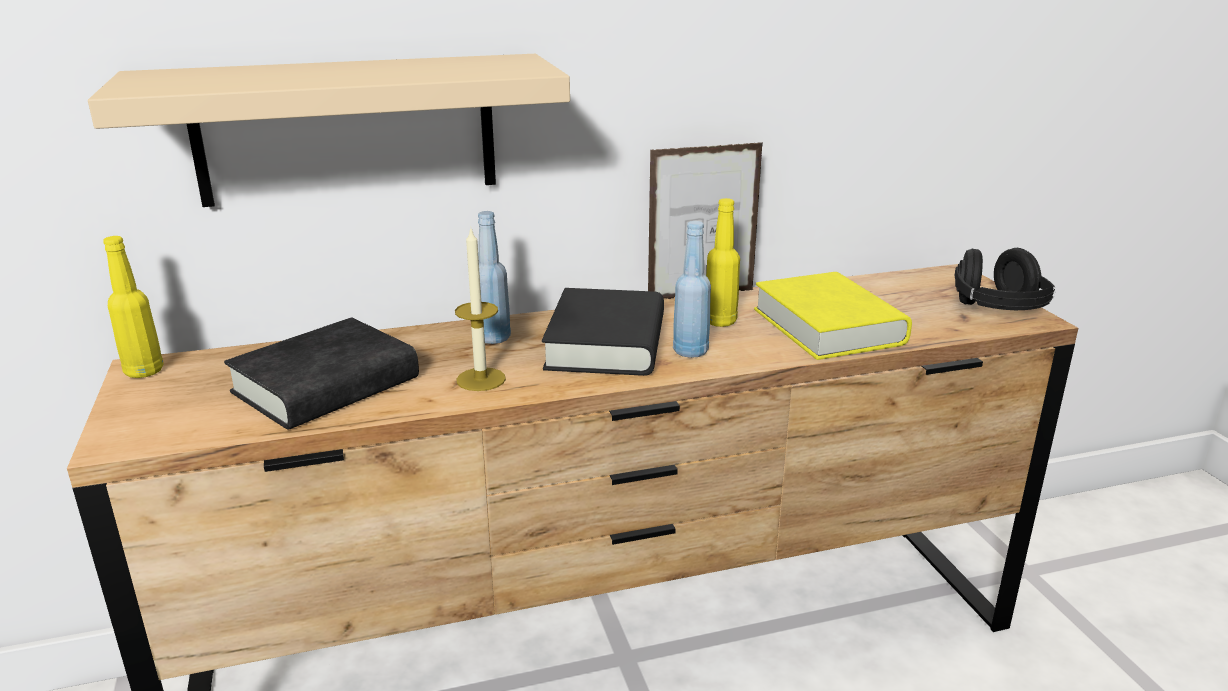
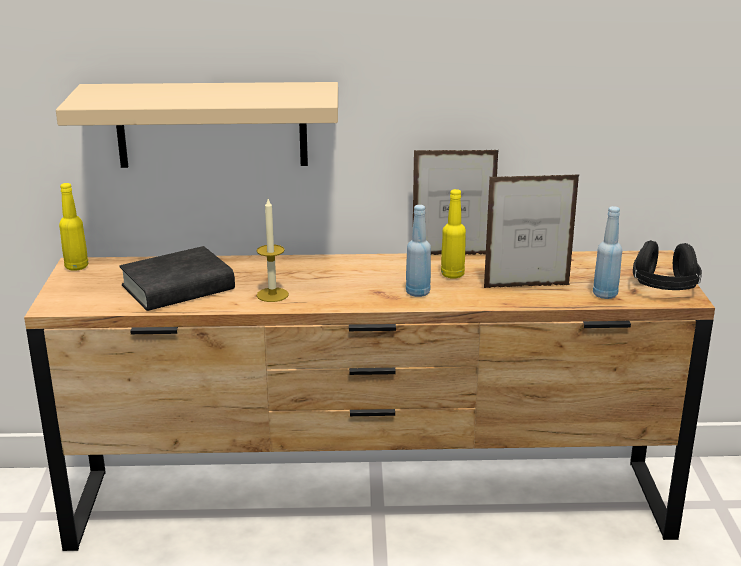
camera: 15 degrees right, 0 degrees up
(493, 338) = (293, 269): blue bottle -> blue bottle (604, 294)
(606, 344) = (365, 281): black book -> none
(828, 326) = (526, 286): yellow book -> picture frame

